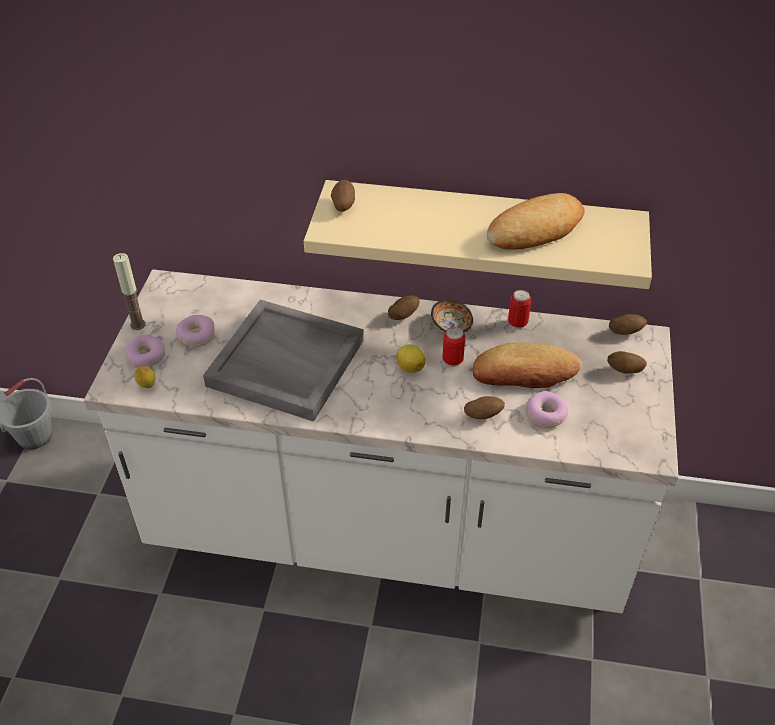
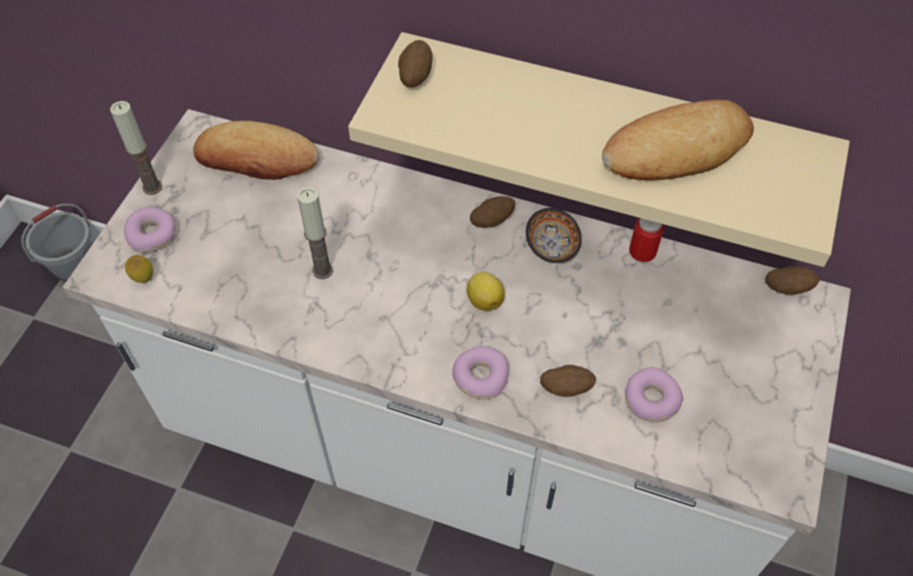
camera: 10 degrees right, 10 degrees up
(196, 335) = (221, 213): donut -> donut (480, 377)
(284, 363) = (323, 270): grey tray -> candle
(452, 361) = (542, 298): can -> none
(524, 372) = (635, 331): bread -> bread (256, 158)
(624, 371) = (773, 348): potato -> none

